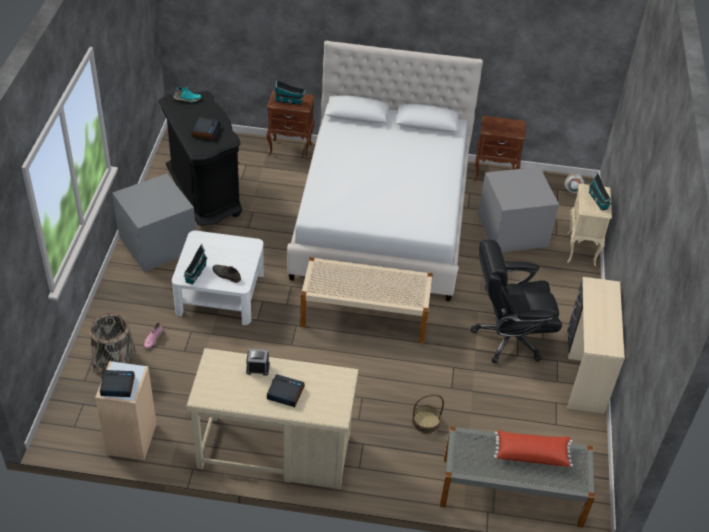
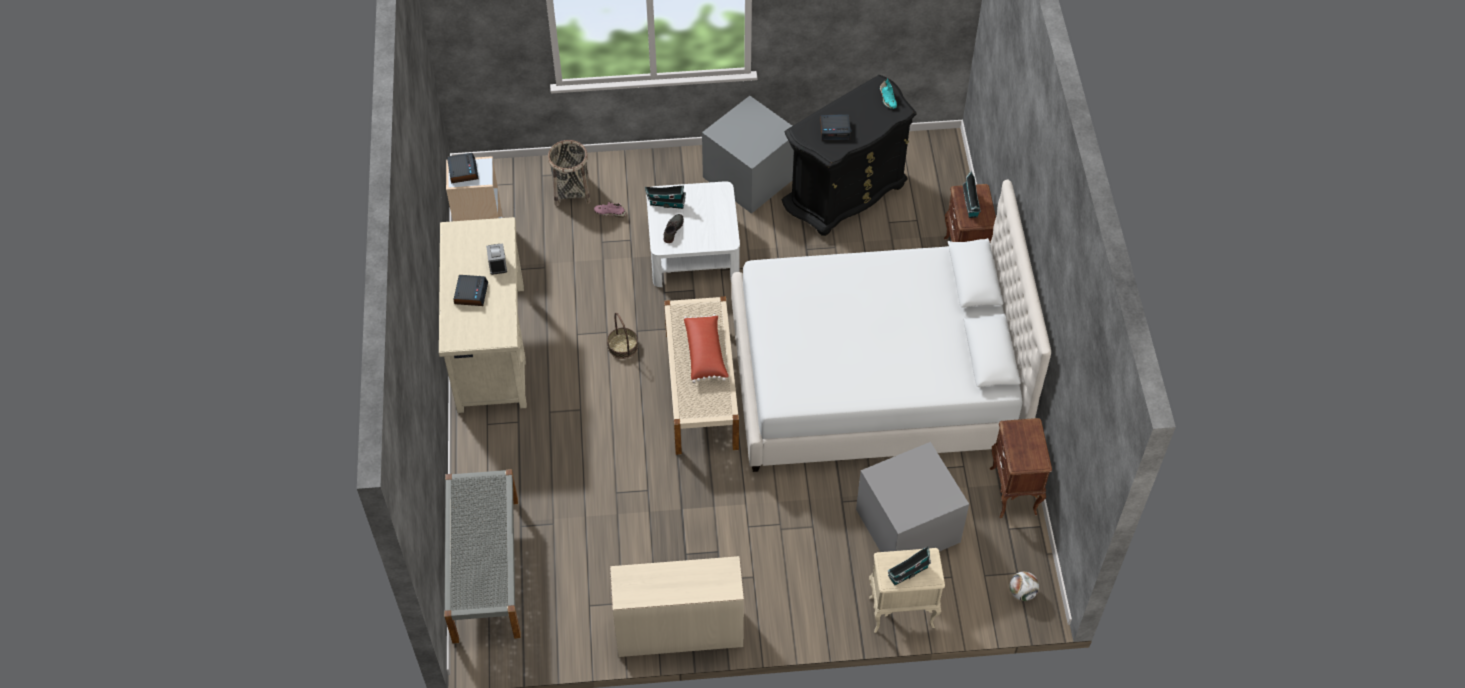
camera: 80 degrees right, 10 degrees up
(426, 422) = (561, 475): basket -> basket (623, 346)
(509, 338) = (711, 542): black office chair -> none
(531, 453) = (490, 550): red pillow -> red pillow (705, 353)

